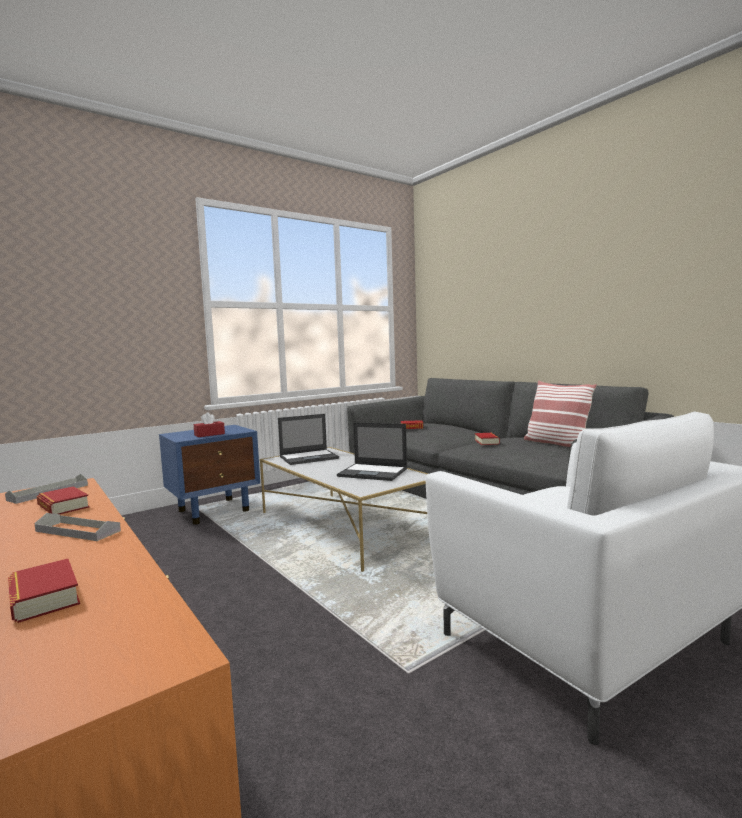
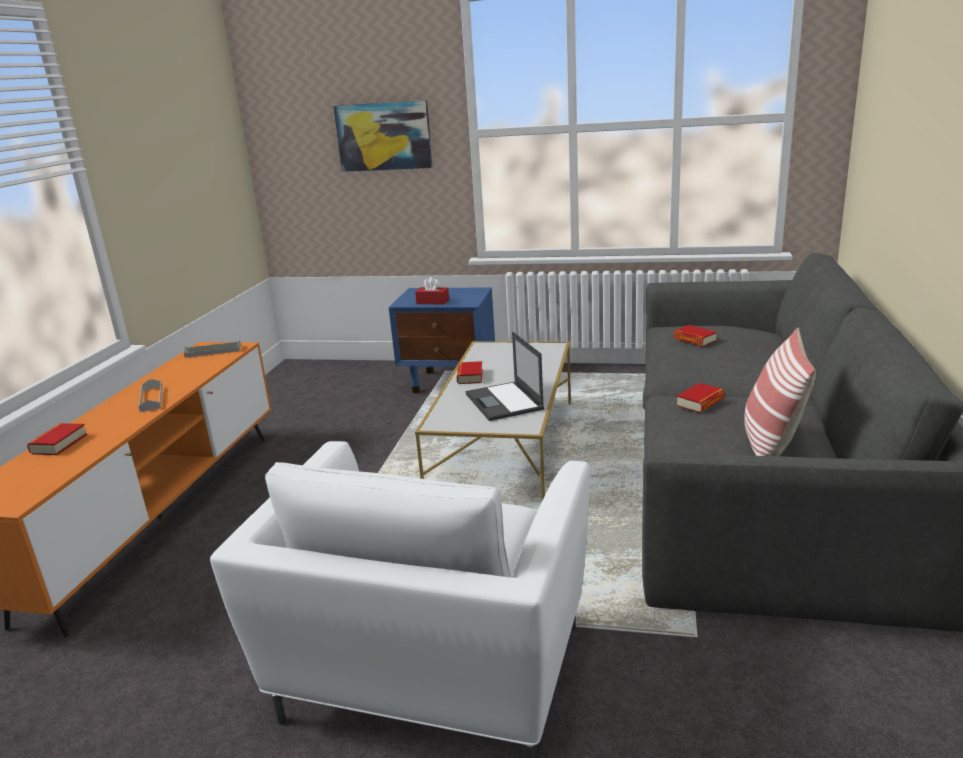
camera: 50 degrees right, 15 degrees up
(63, 506) = (190, 371): book -> book (470, 376)
(124, 300) = (384, 136): none -> picture
(309, 457) = (511, 354): laptop -> none

